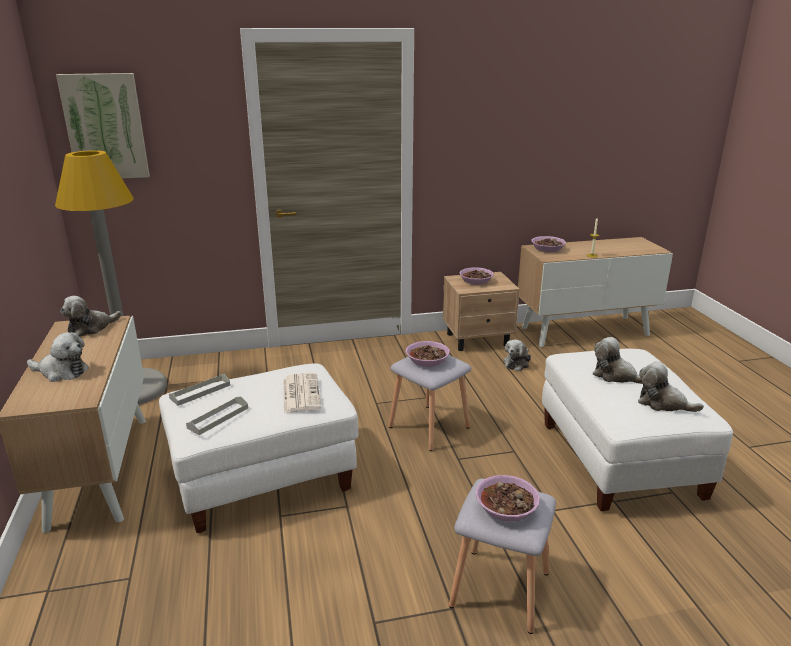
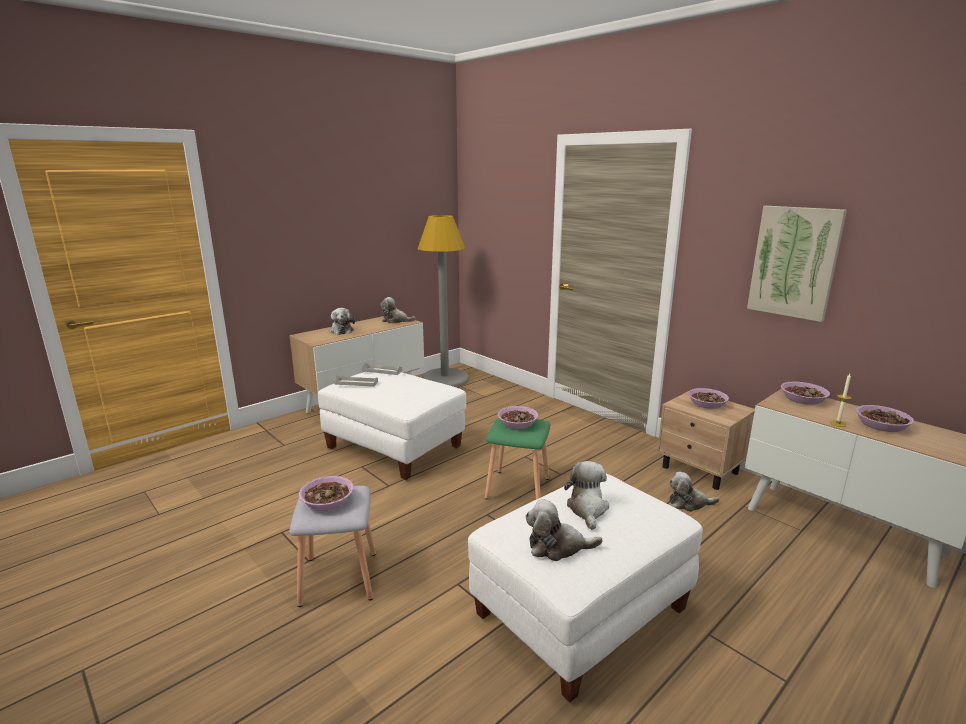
camera: 60 degrees right, 5 degrees down
(105, 127) = (481, 204): picture -> picture (794, 262)
(300, 393) = (407, 394): newspaper -> none
(430, 427) = (518, 489): grey stool -> green stool
(602, 248) = (881, 425): none -> bowl
(663, 403) = (557, 546): plush toy -> plush toy turned 90 degrees counterclockwise

